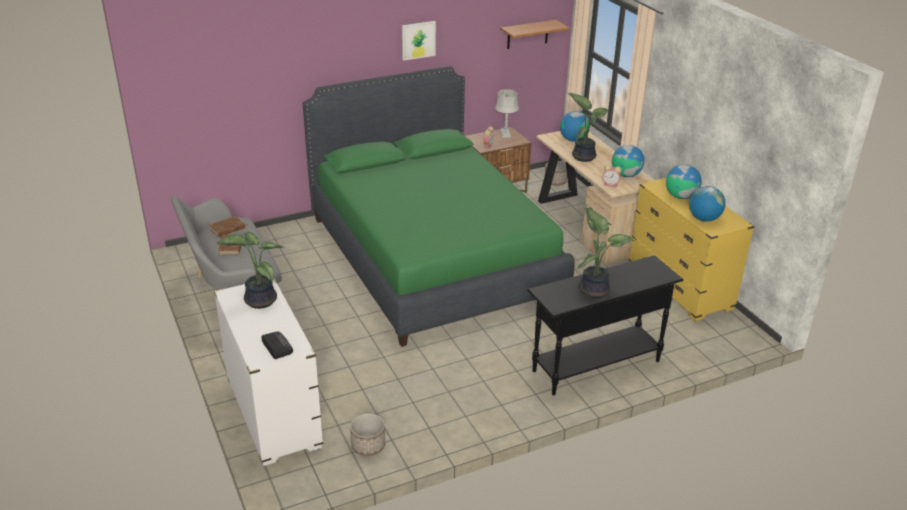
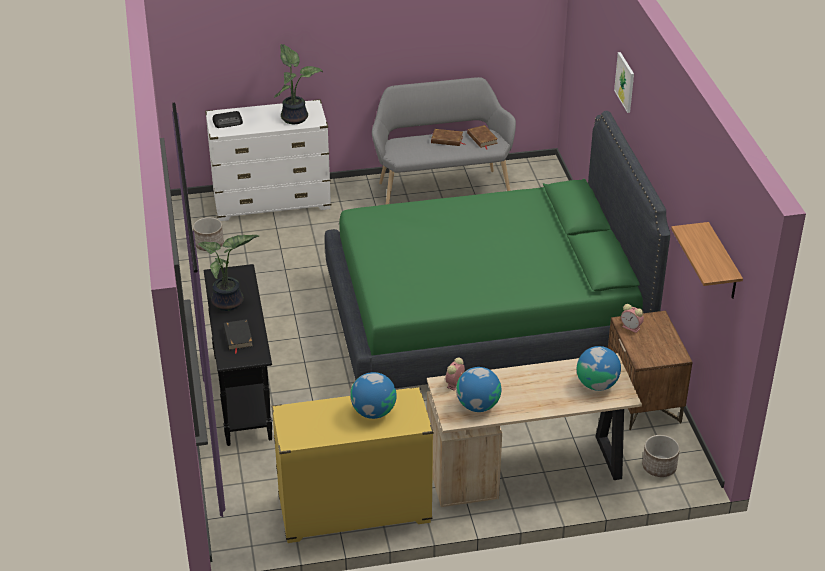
camera: 105 degrees right, 5 degrees up
(418, 40) = (665, 152): picture -> picture (625, 82)
(505, 133) = (669, 350): grey table lamp -> none
(583, 156) = (542, 381): potted plant -> none
(636, 276) = (237, 337): none -> black book
(704, 218) = (313, 413): globe -> none

